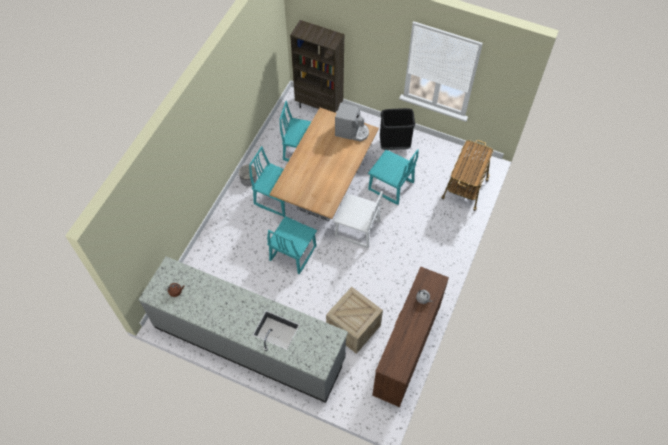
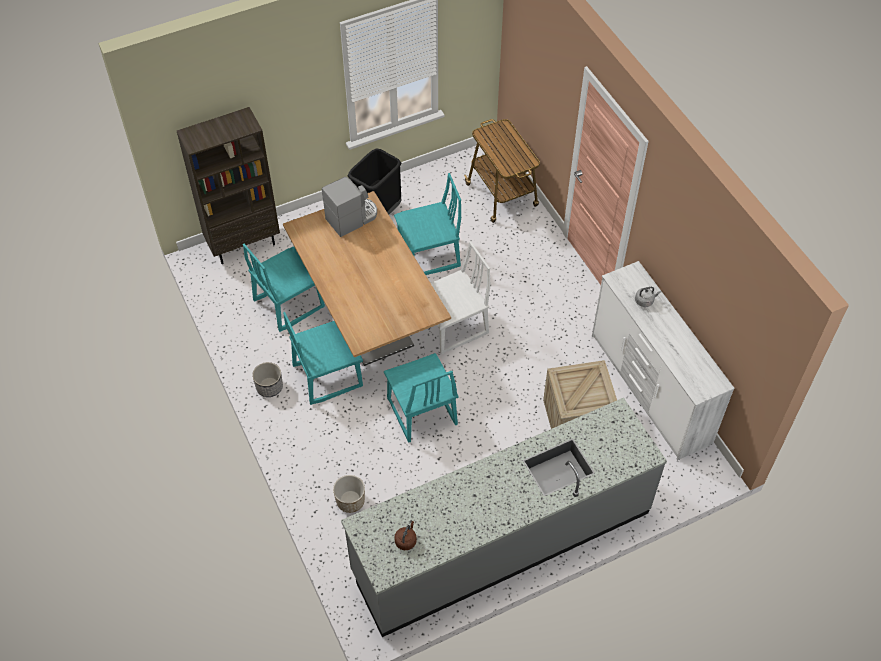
camera: 50 degrees left, 5 degrees down
(216, 260) = (350, 501): none -> planter
(406, 350) = (649, 389): brown dresser -> white dresser

